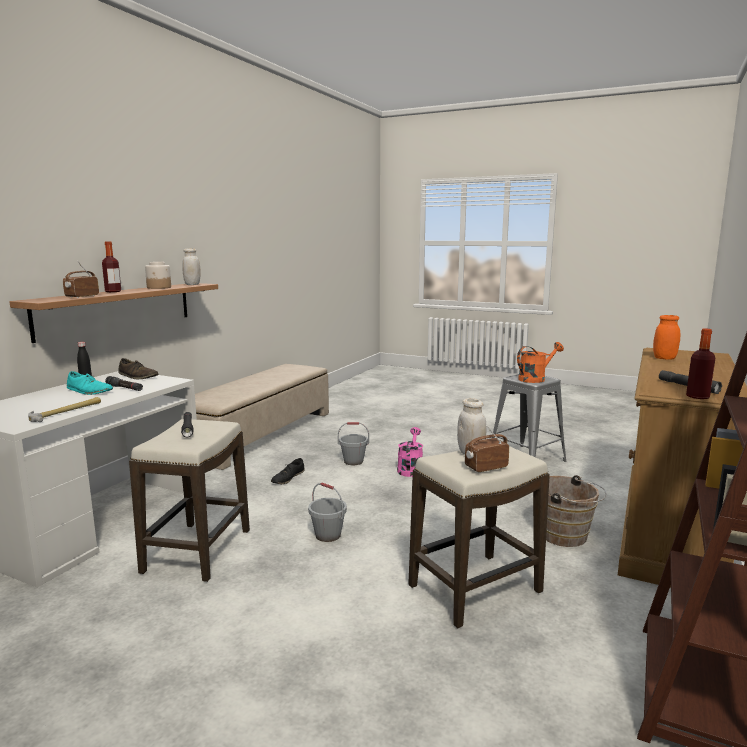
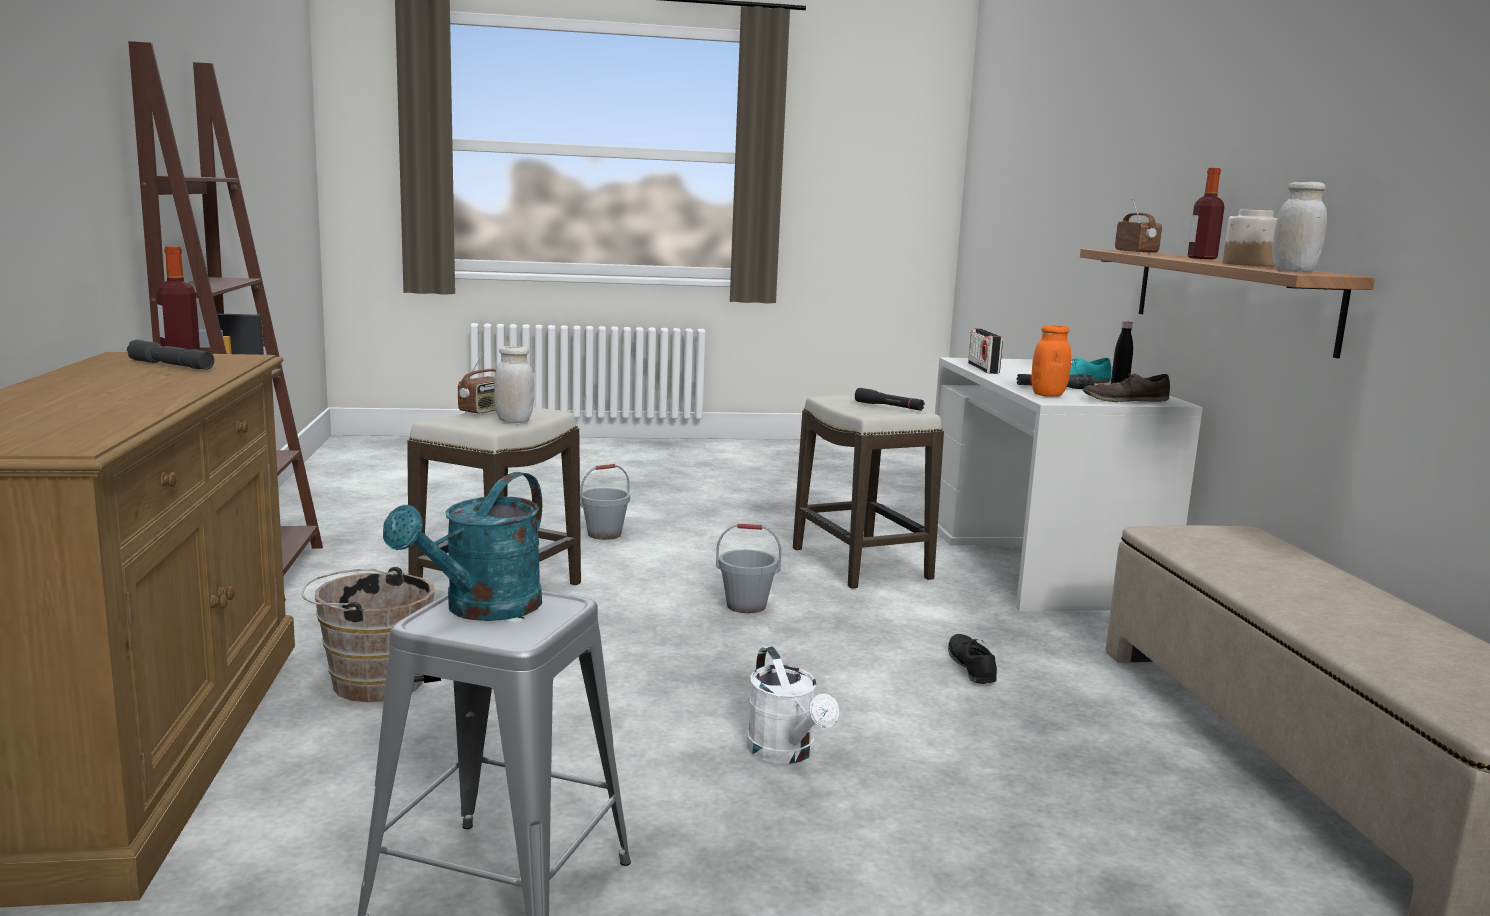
camera: 145 degrees right, 0 degrees up
(66, 412) = (983, 368): hammer -> radio
(353, 461) = (937, 738): grey bucket -> grey bucket (604, 534)
(410, 469) = (786, 753): pink watering can -> white watering can
(535, 379) = (482, 610): orange watering can -> turquoise watering can
(664, 358) = (108, 416): orange jar -> orange jar (1048, 395)

